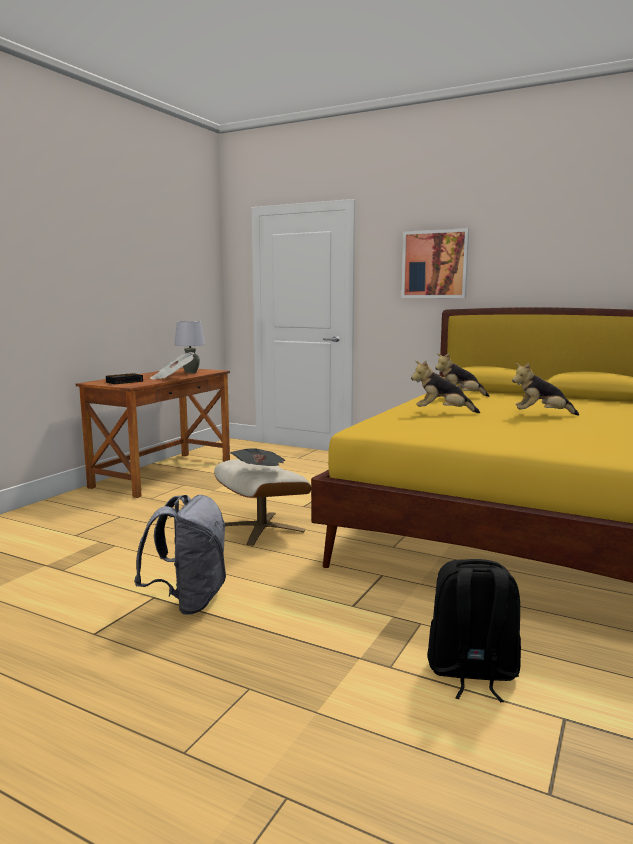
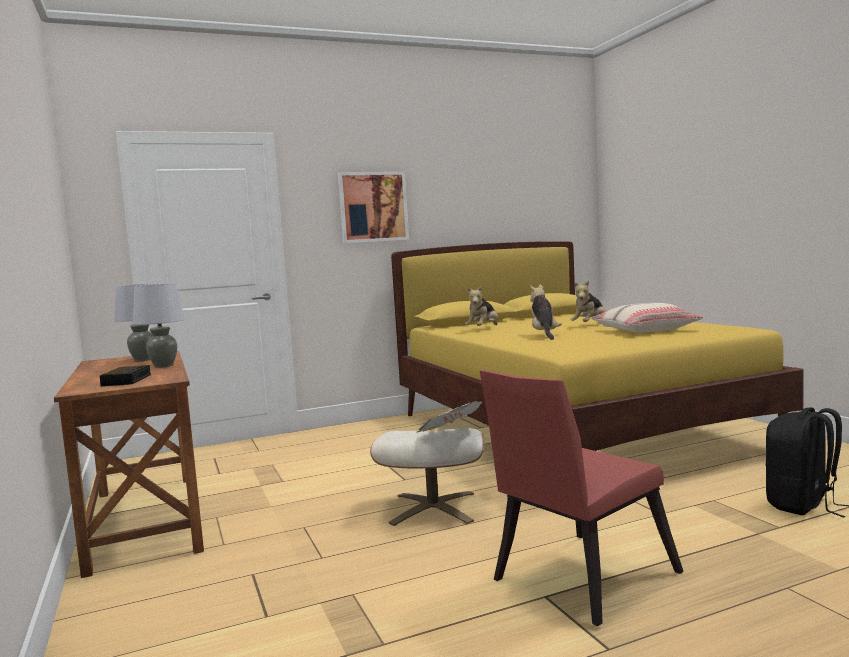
camera: 50 degrees left, 5 degrees down
(173, 378) = (164, 366): newspaper -> grey table lamp
(189, 601) = (577, 579): grey backpack -> red chair
(442, 412) = (544, 335): plush toy -> plush toy turned 135 degrees clockwise
(541, 431) = (645, 330): none -> beige pillow

